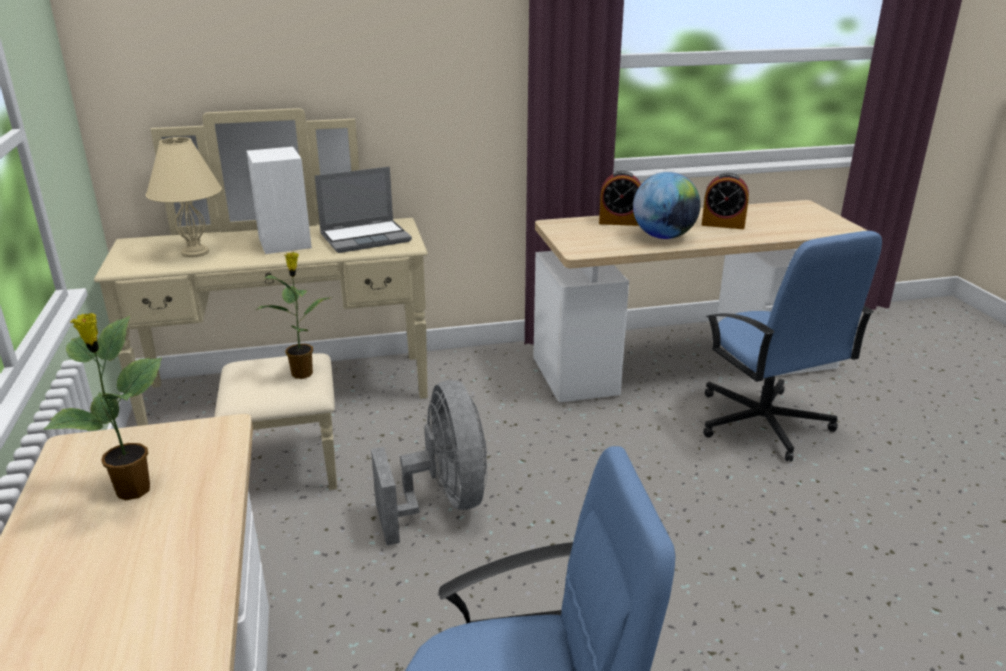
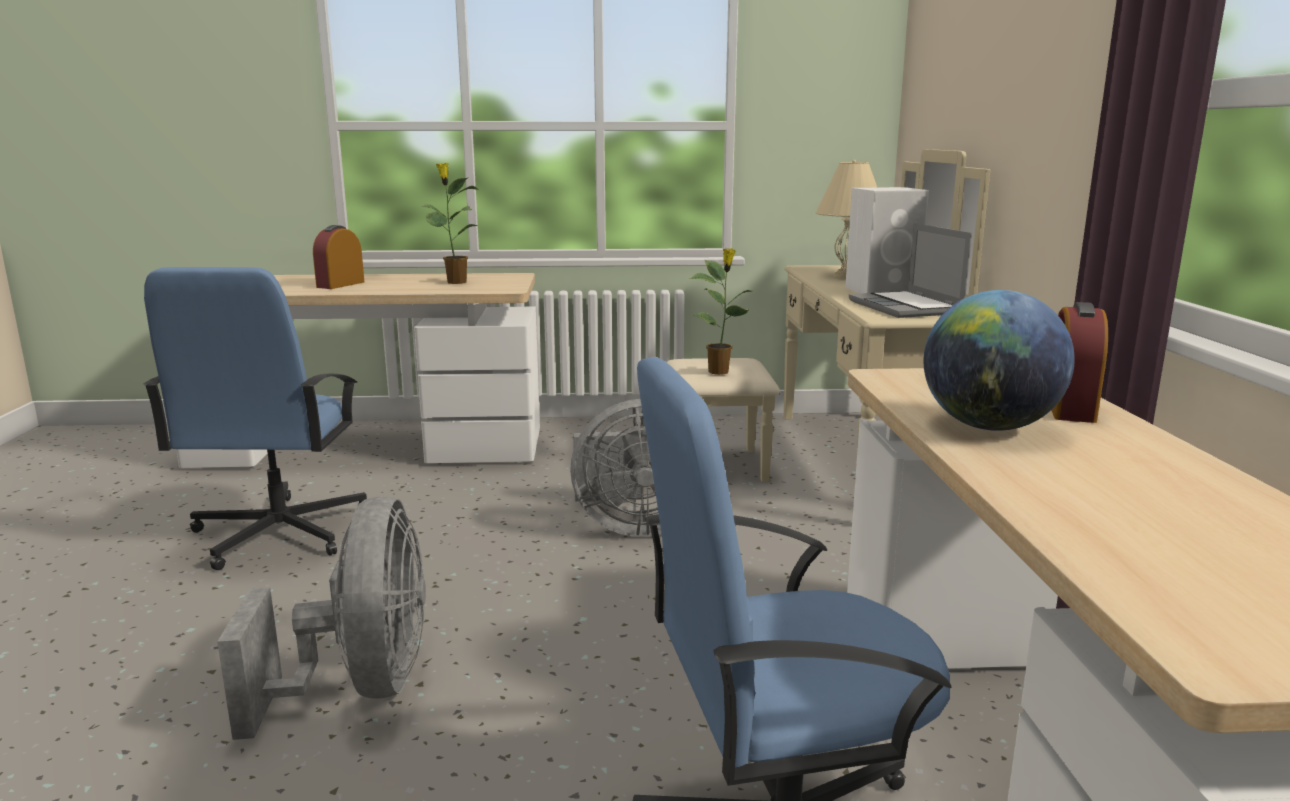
camera: 100 degrees right, 10 degrees down
(723, 224) = (1122, 486): alarm clock -> alarm clock (340, 284)
(755, 598) = (362, 686): none -> grey fan

